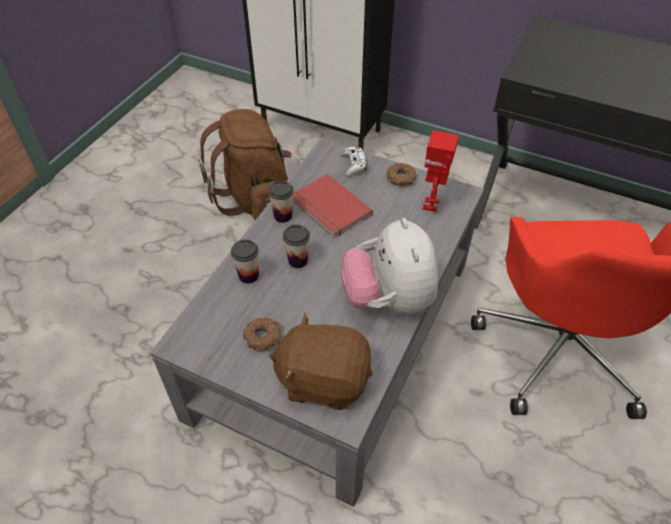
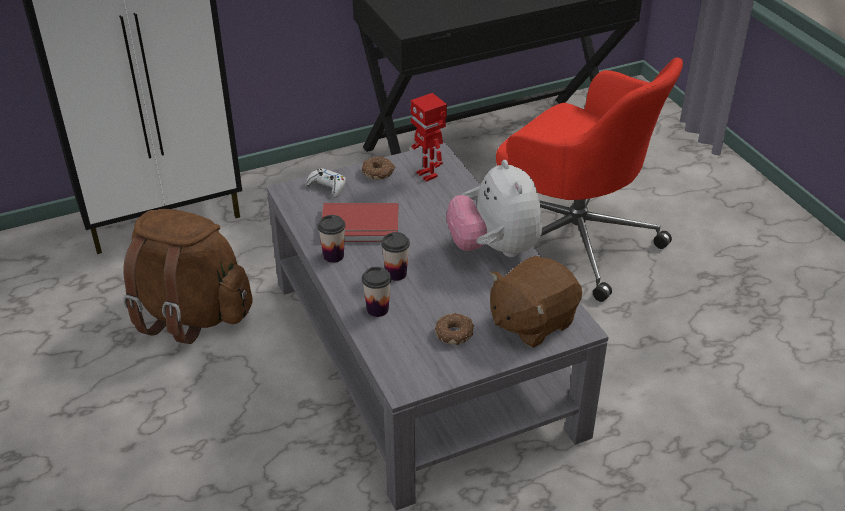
camera: 50 degrees left, 10 degrees down
(388, 299) = (494, 248): plush toy -> plush toy turned 45 degrees clockwise

